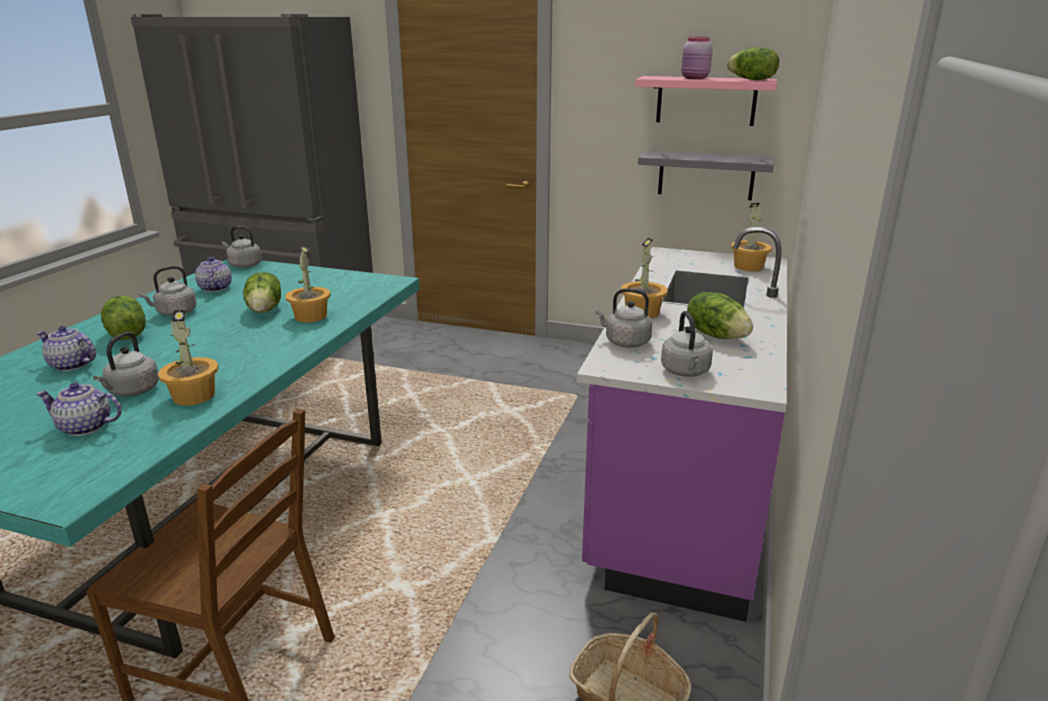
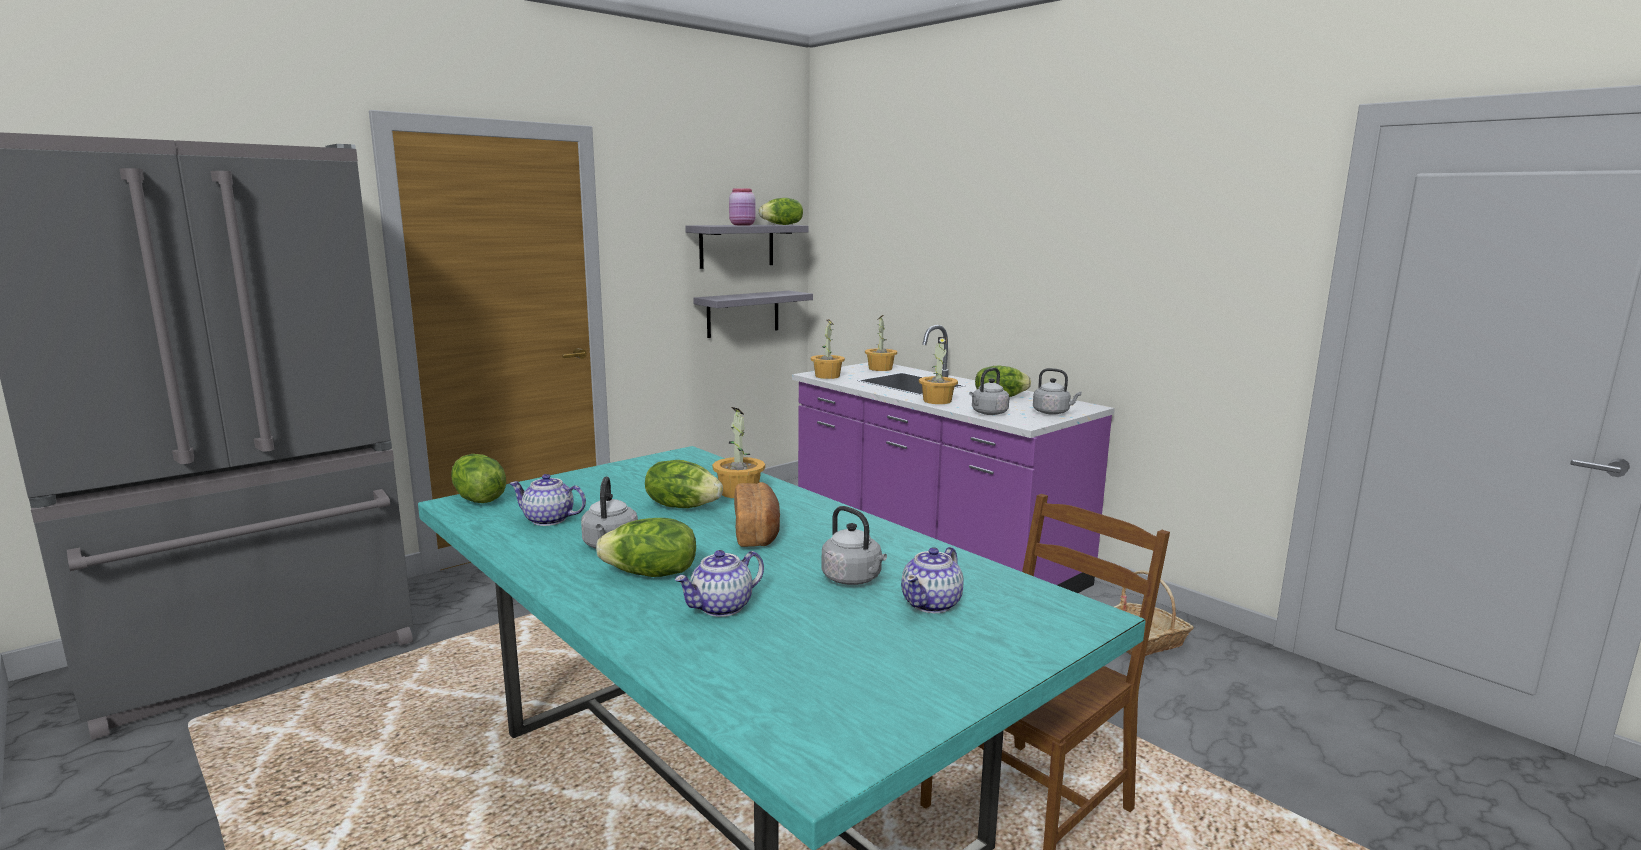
camera: 60 degrees left, 10 degrees down
(194, 395) = (899, 553): potted plant -> potted plant (827, 376)
(222, 341) = (757, 531): none -> bread
(244, 265) = (477, 499): grey kettle -> lettuce
(706, 100) = (736, 246): pink shelf -> grey shelf

